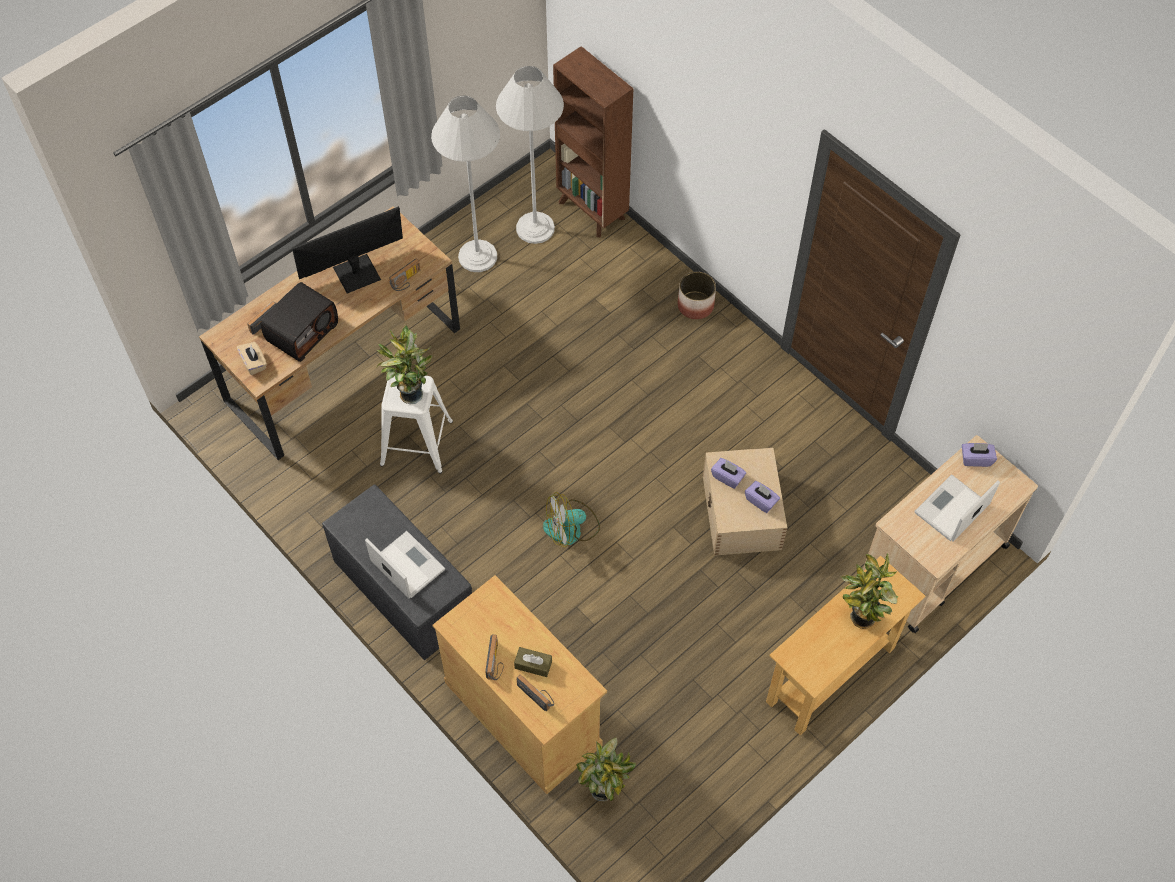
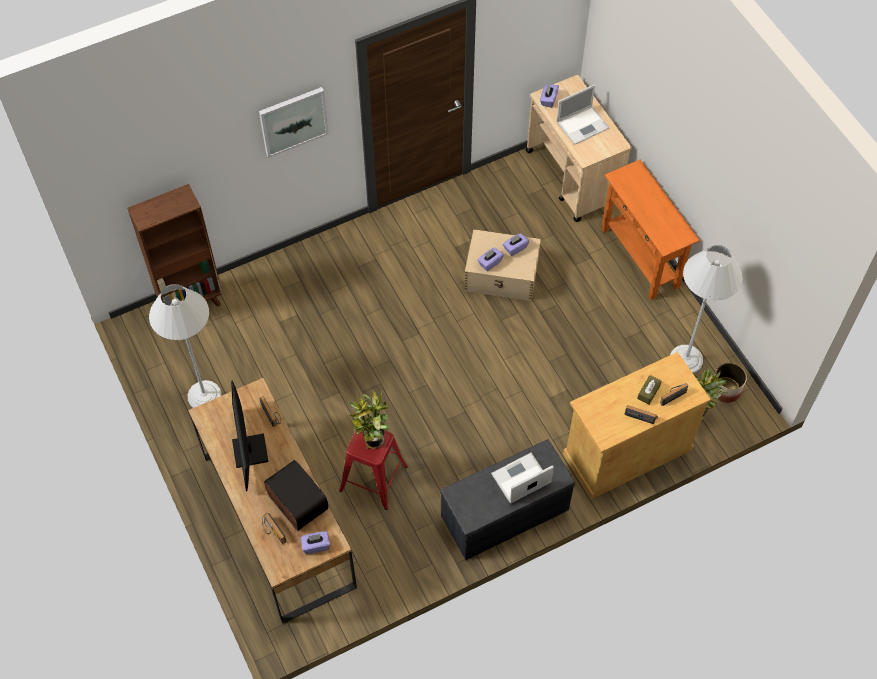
camera: 75 degrees left, 0 degrees up
(254, 363) = (316, 545): beige tissue box -> purple tissue box
(415, 443) = (374, 479): white stool -> red stool
(535, 228) = (192, 347): white floor lamp -> white floor lamp (686, 360)
(571, 528) = (483, 386): fan -> none
(696, 305) = (312, 256): planter -> planter (725, 389)
(741, 145) = (293, 121): none -> picture
(830, 674) = (640, 257): beige console table -> orange console table
(860, 619) = (649, 199): potted plant -> none
(951, 510) = (583, 125): laptop -> laptop turned 90 degrees counterclockwise

